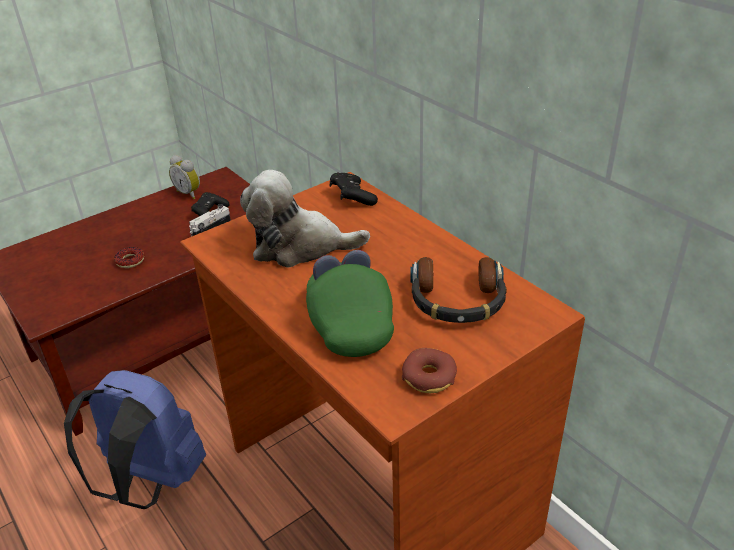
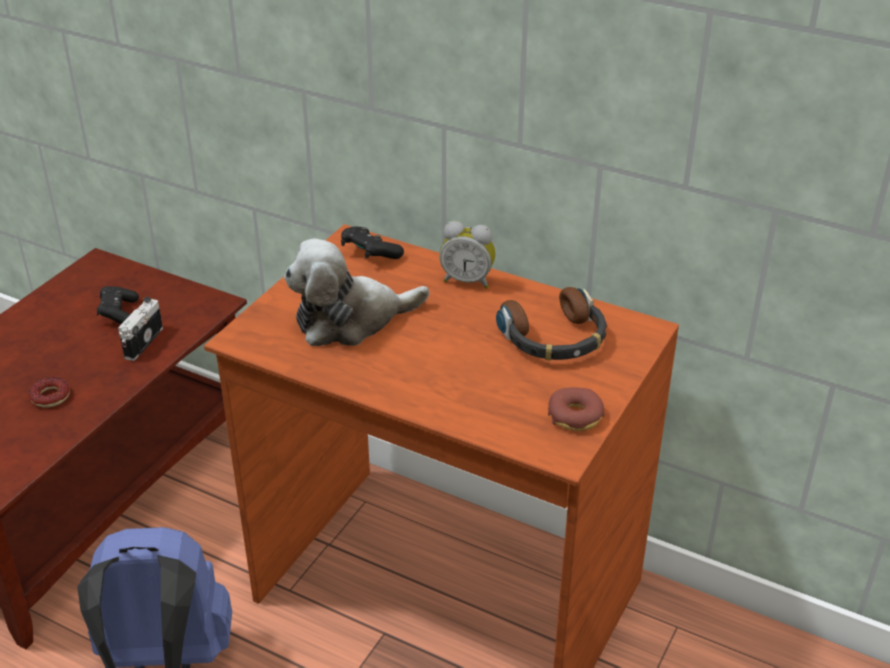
camera: 25 degrees left, 0 degrees up
(189, 193) = (69, 293): alarm clock -> alarm clock (467, 280)
(349, 323) = (462, 385): green cap -> none

